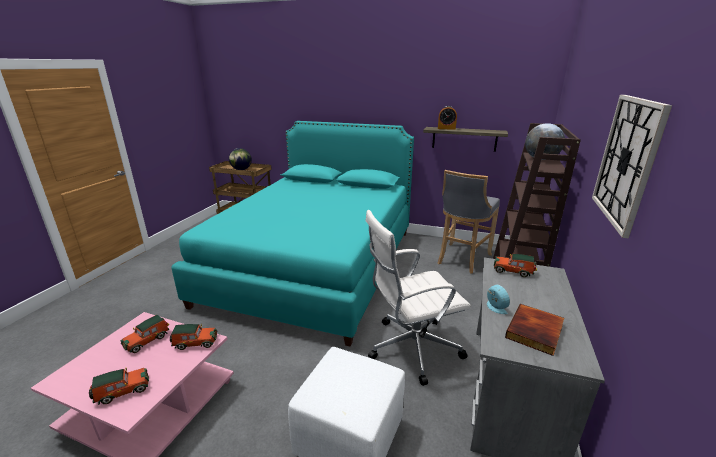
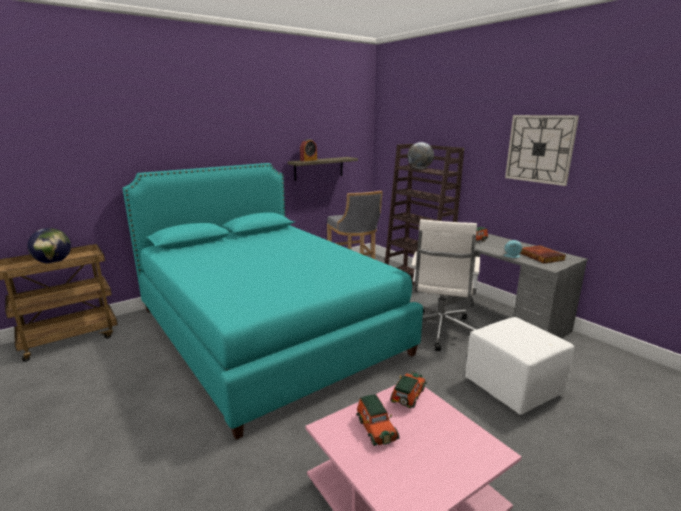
camera: 55 degrees left, 5 degrees down
(122, 391) = (459, 455): toy car -> none

